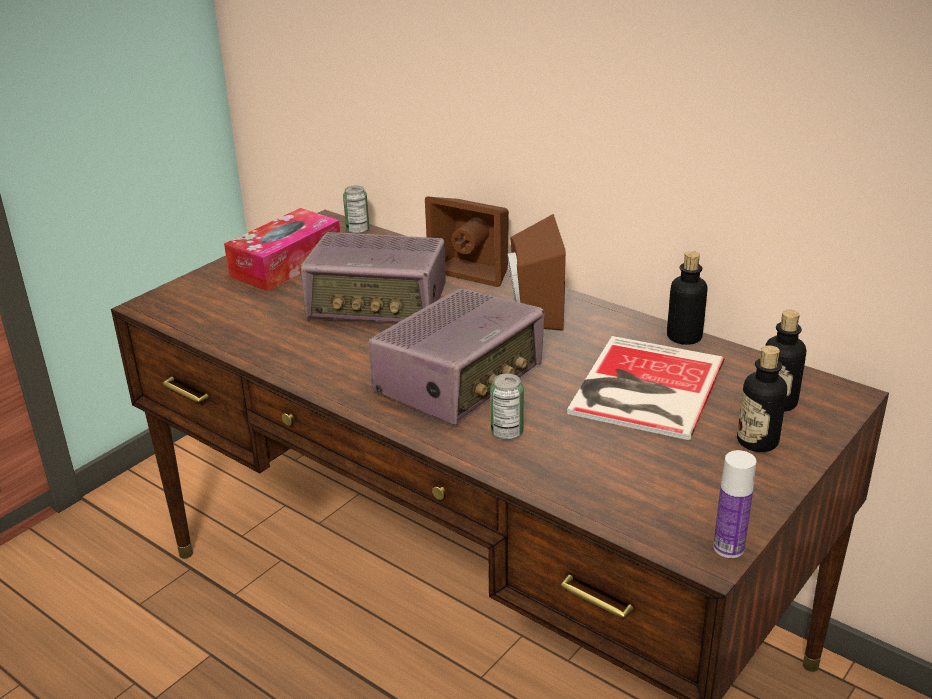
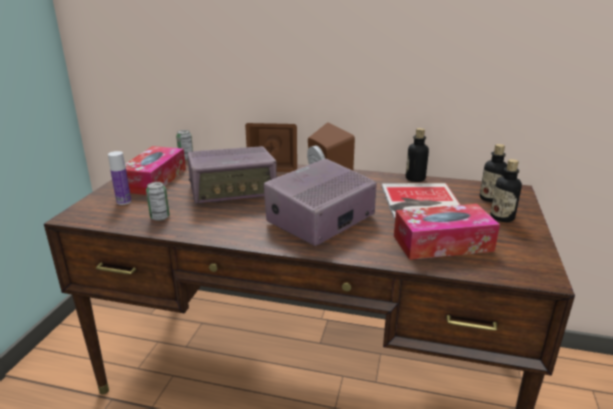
camera: 25 degrees left, 5 degrees down
(460, 381) = (319, 220): radio -> radio turned 150 degrees counterclockwise
(507, 432) = (373, 240): can -> can (160, 217)
(607, 462) = (442, 243): none -> tissue box
(728, 547) = (548, 270): bottle -> bottle (124, 201)

